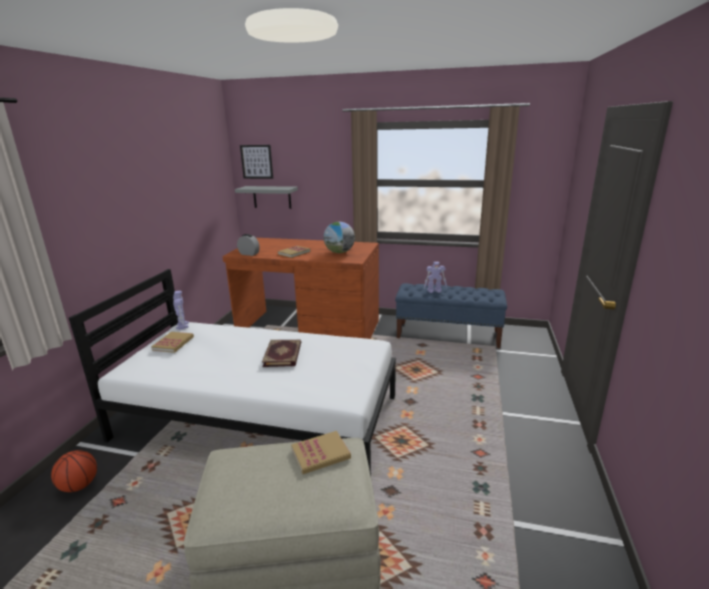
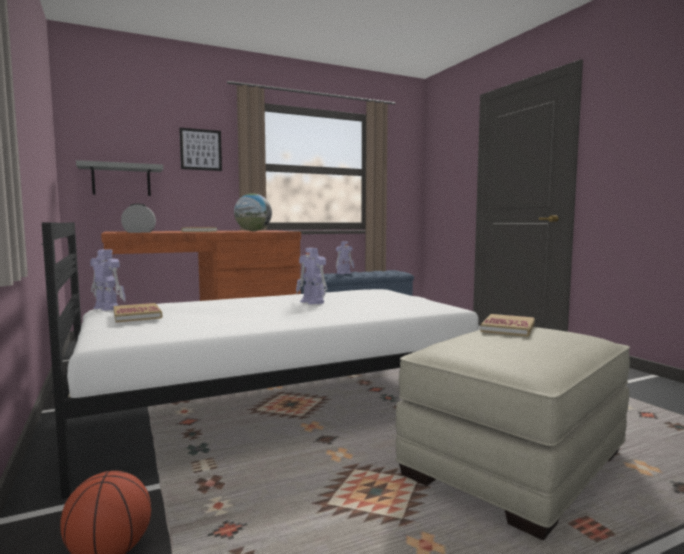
camera: 40 degrees left, 15 degrees down
(257, 161) = (99, 132): picture -> picture (201, 149)
(283, 355) = (312, 302): book -> toy robot

